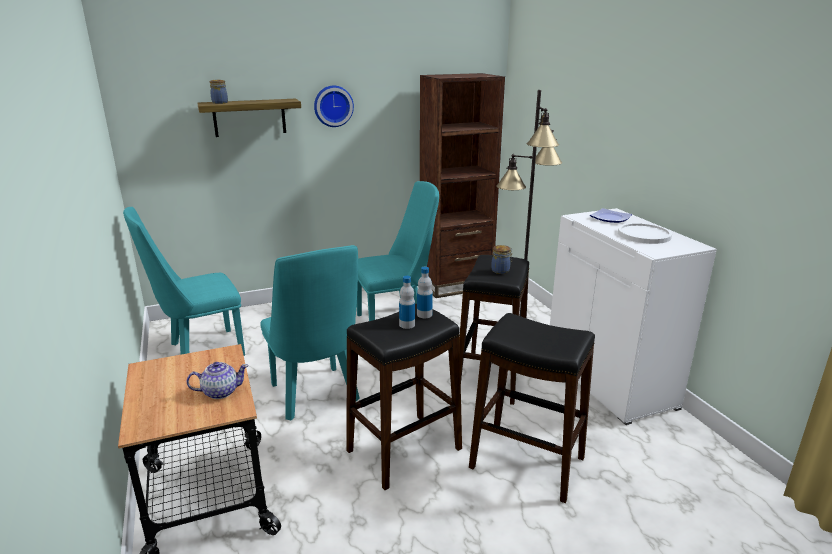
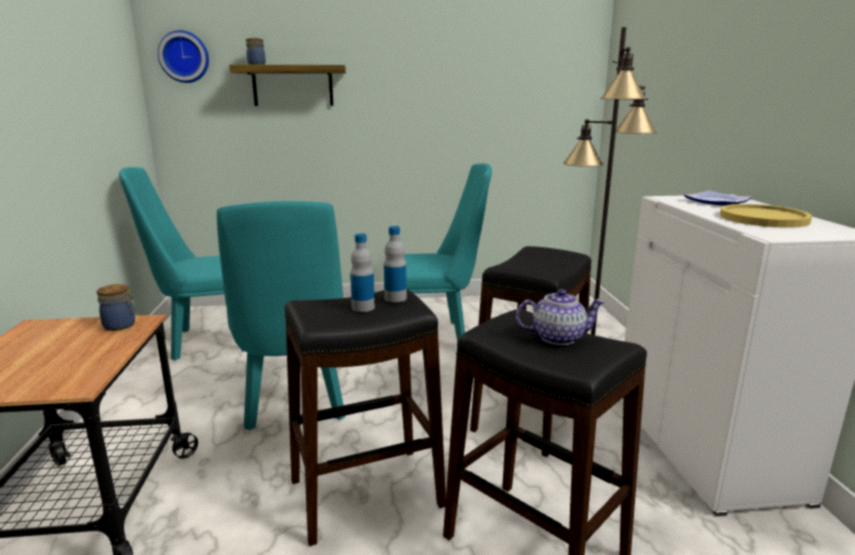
camera: 15 degrees right, 5 degrees down
(220, 392) = (82, 363): teapot -> teapot (557, 337)
(333, 106) = (389, 77): wall clock -> wall clock (184, 57)
(455, 285) = (528, 305): brown bookcase -> none
(501, 271) = (542, 263): jar -> jar (121, 326)
(644, 235) = (763, 218): white plate -> yellow plate

